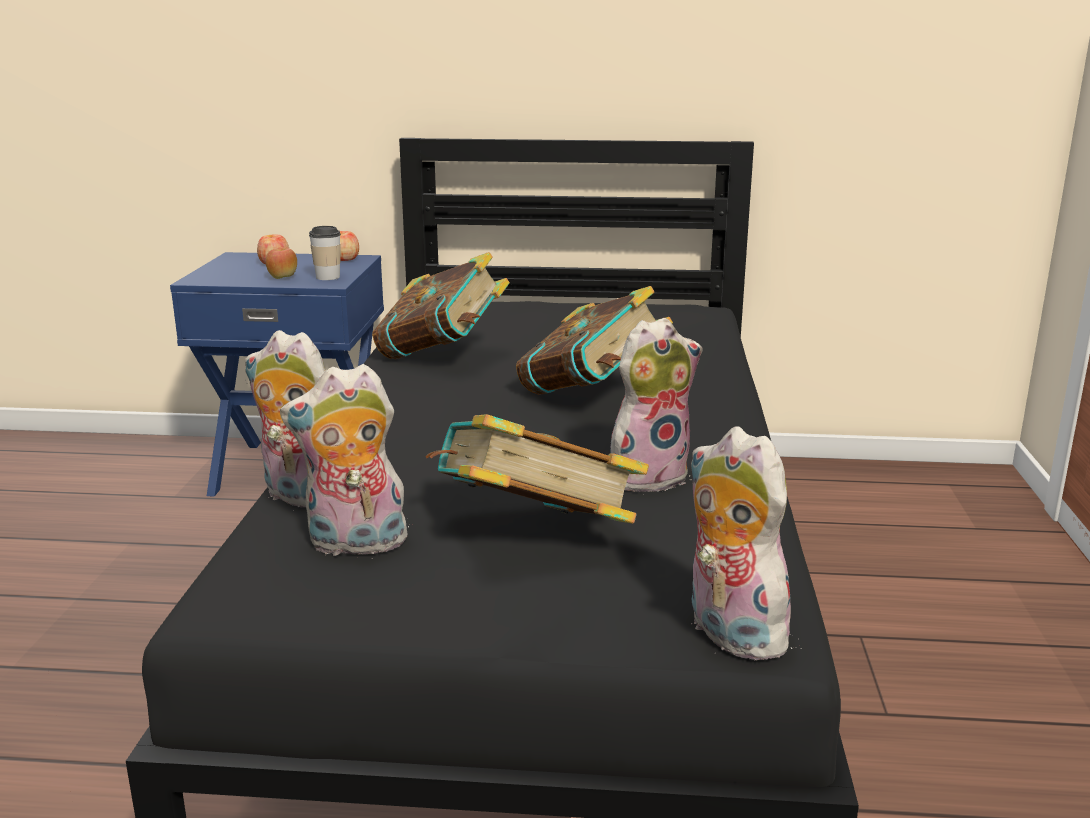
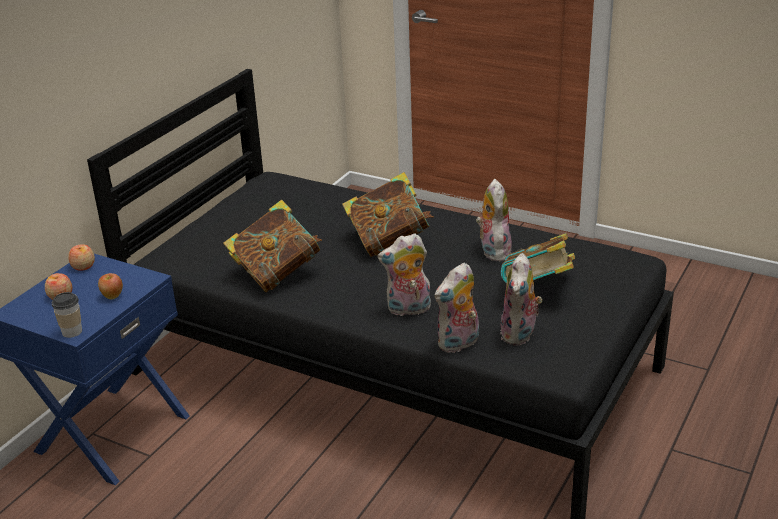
camera: 65 degrees left, 10 degrees up
(328, 277) = (132, 278): cup -> cup (72, 332)
(728, 633) = (631, 267): plush toy -> plush toy (408, 310)

